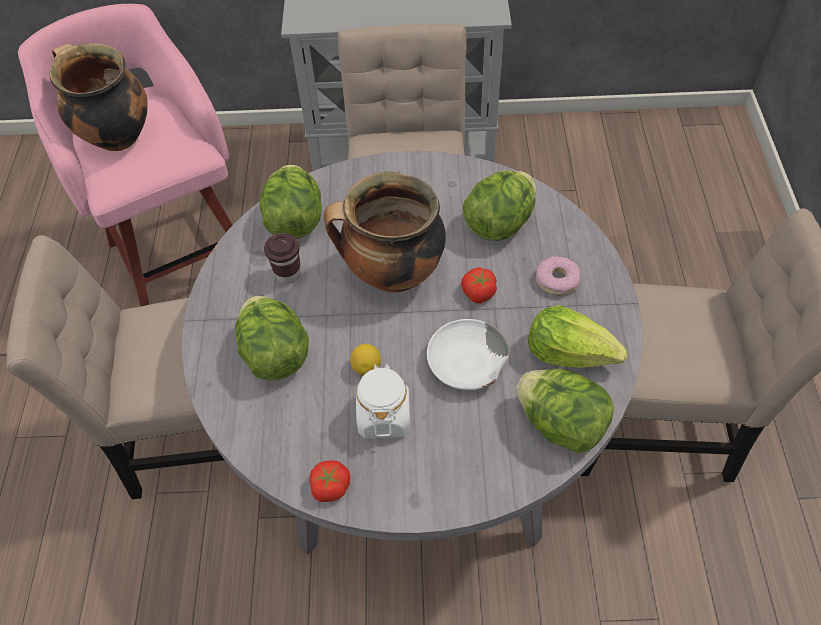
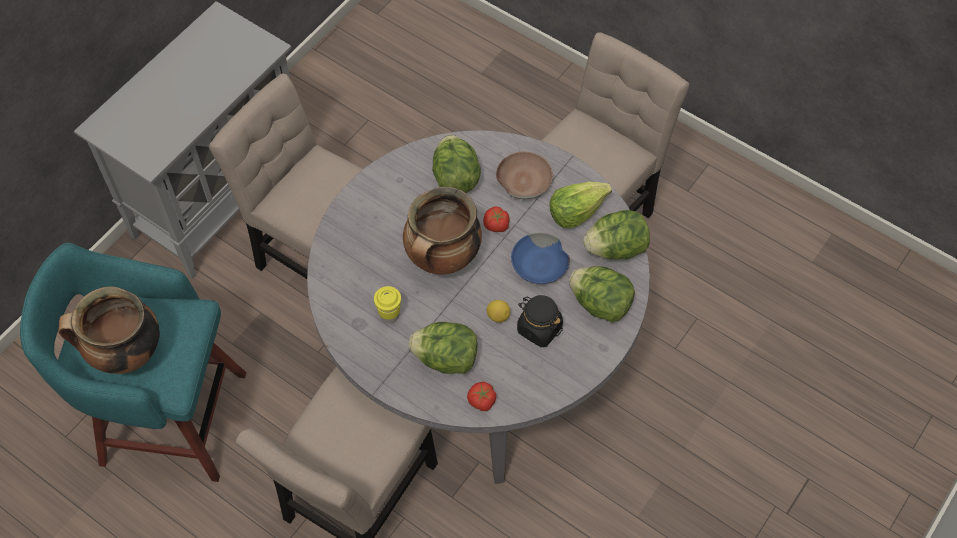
camera: 55 degrees left, 5 degrees up
(182, 255) = (168, 417): pink stool -> turquoise stool
(288, 275) = (389, 315): brown cup -> yellow cup
(295, 221) = (346, 284): lettuce -> lettuce (600, 304)
(330, 486) = (561, 383): tomato -> tomato (481, 400)
(384, 416) = (539, 328): white jar -> black jar
(466, 364) = (540, 265): white bowl -> blue bowl
(557, 280) = (523, 180): donut -> brown bowl

